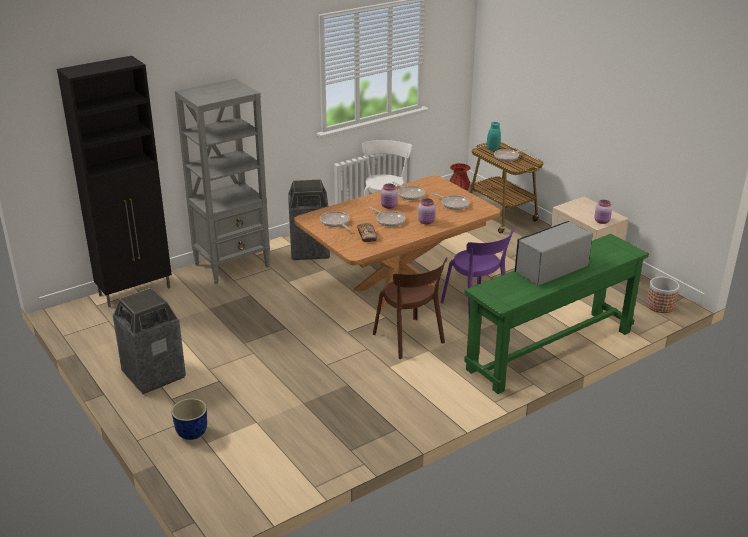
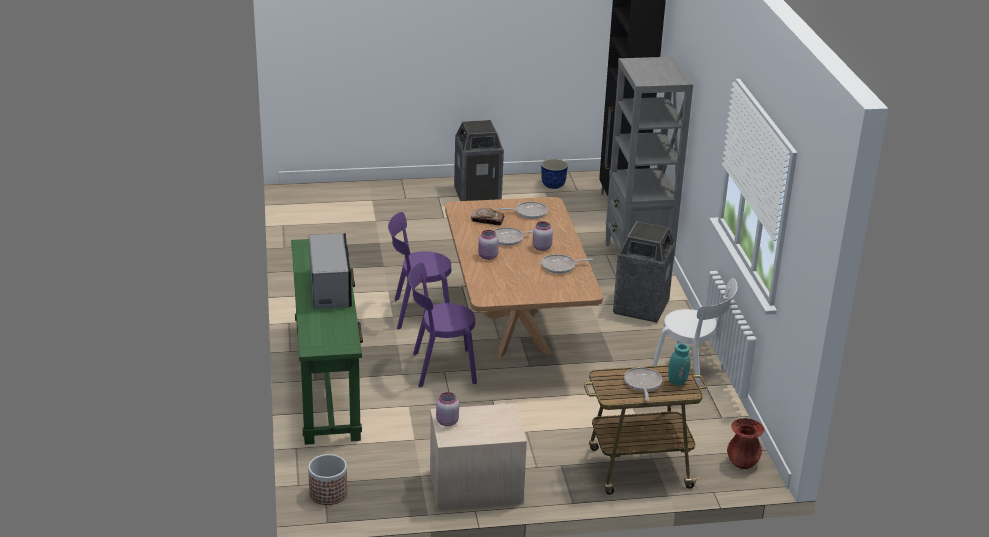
camera: 115 degrees right, 0 degrees up
(191, 433) = (389, 197): planter -> planter (553, 185)
(410, 340) = (419, 313): brown chair -> purple chair
(453, 204) = (514, 283): frying pan -> none

